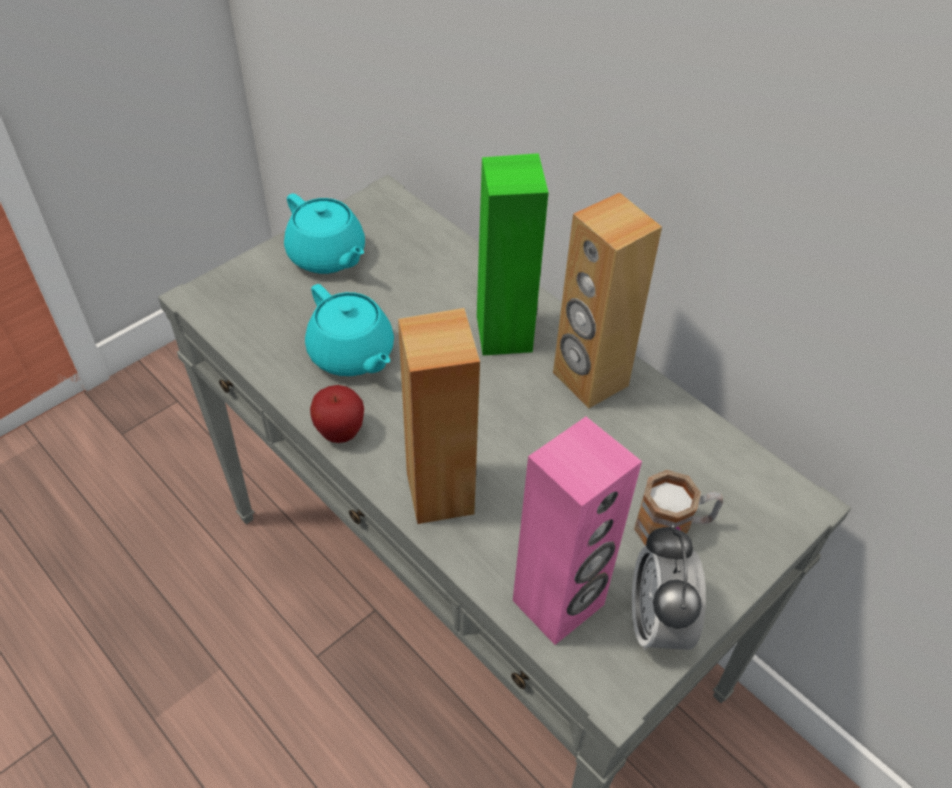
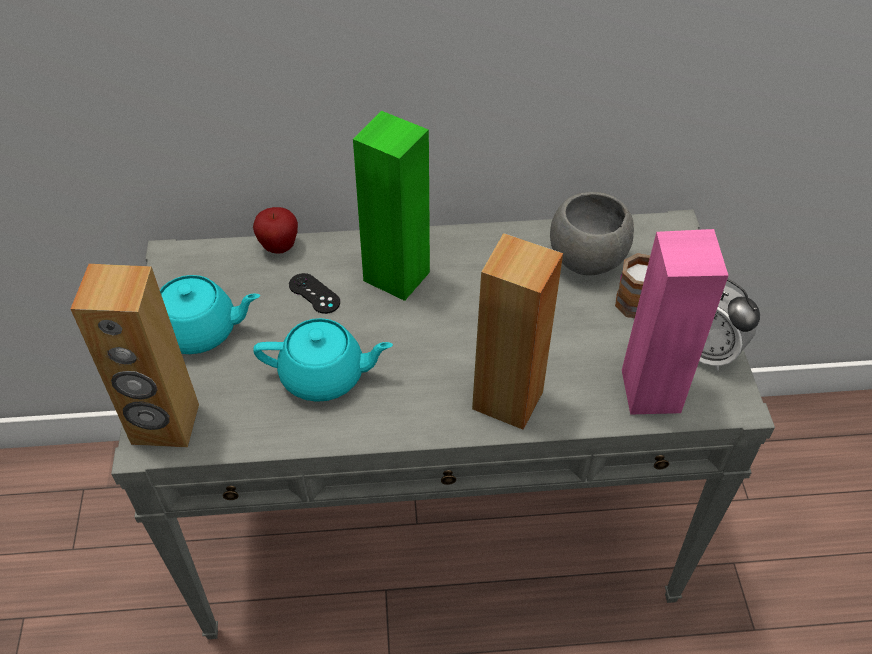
camera: 50 degrees left, 0 degrees up
(340, 432) = (396, 427): apple -> apple (279, 247)
(431, 295) = (314, 293): none -> black game controller
(589, 380) = (484, 259): brown speaker -> brown speaker (165, 425)
(674, 455) = (585, 259): none -> grey bowl

